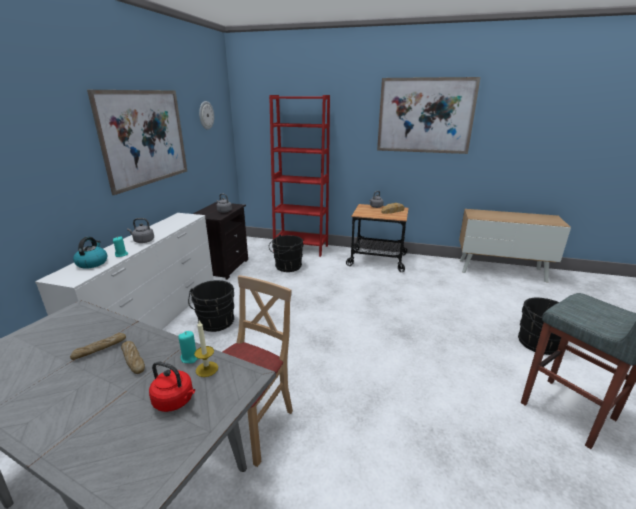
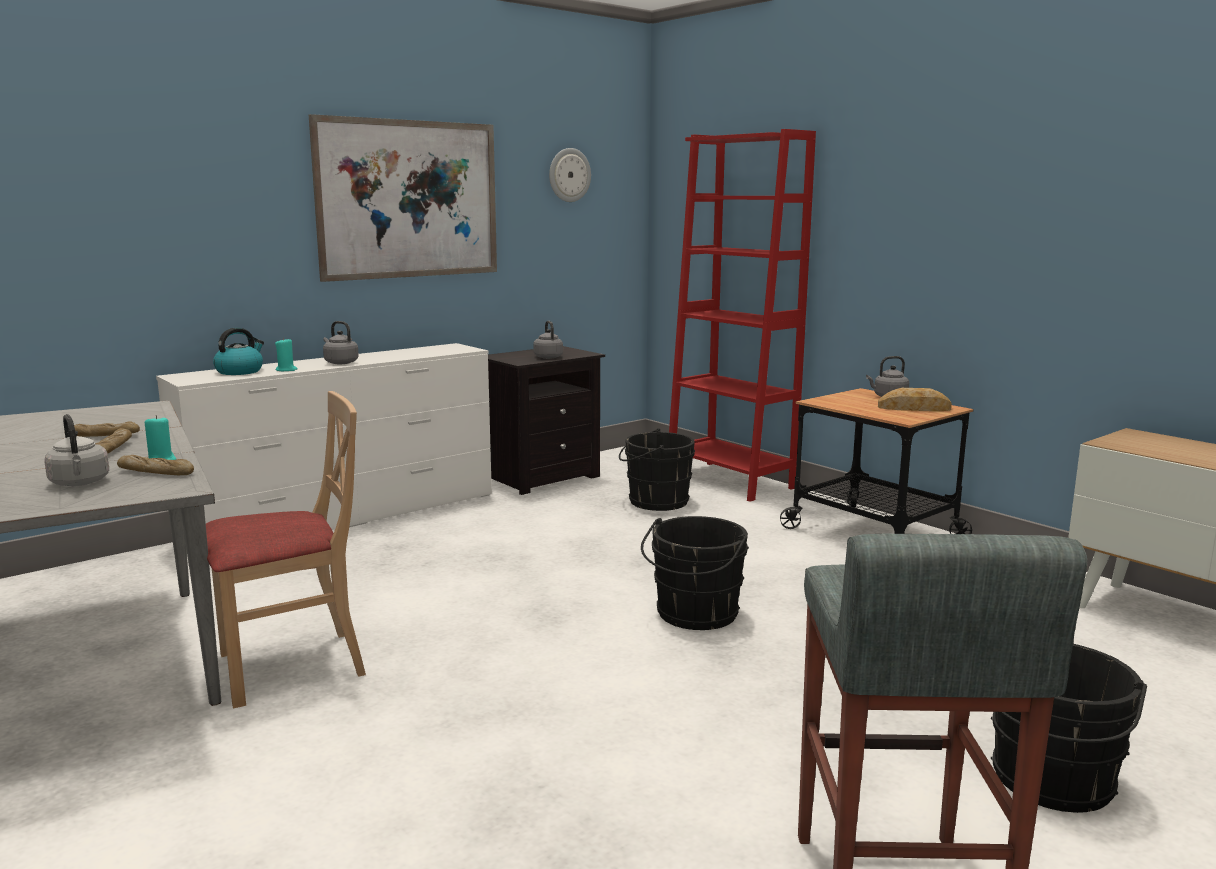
camera: 35 degrees right, 10 degrees down
(175, 401) = (80, 483): red kettle -> grey kettle
(207, 369) = (156, 472): candle -> bread
(216, 323) = (420, 543): black bucket -> black bucket (694, 615)
(425, 116) = (1020, 171): picture -> none

